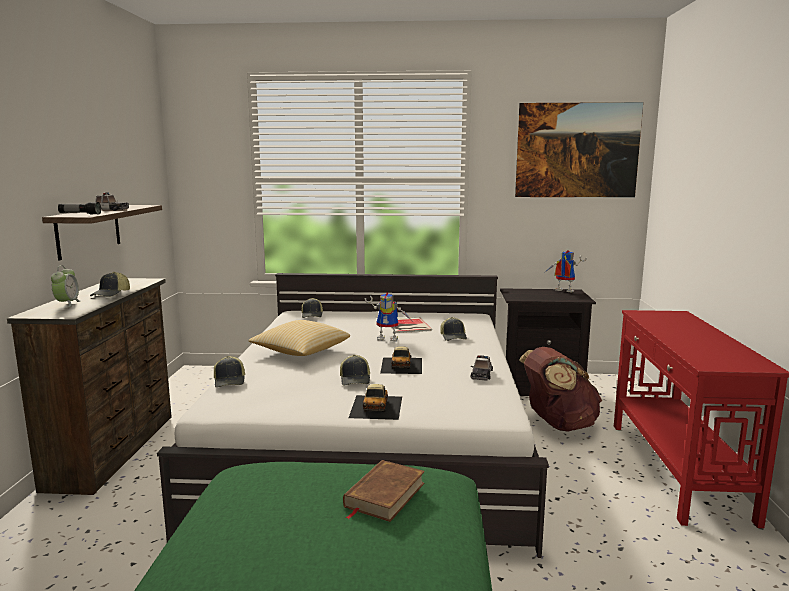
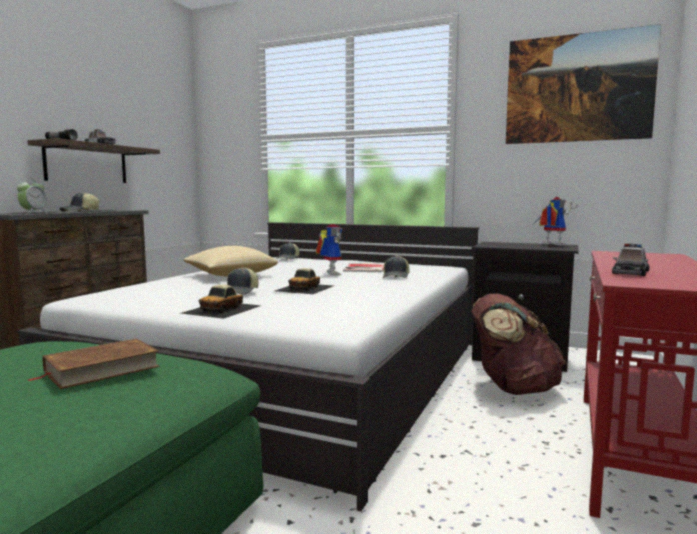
camera: 20 degrees right, 5 degrees down
(230, 381) = (132, 285): cap -> none
(389, 338) = (329, 274): toy robot -> toy robot turned 135 degrees counterclockwise
(481, 374) = (375, 299): toy car -> toy car (630, 272)

